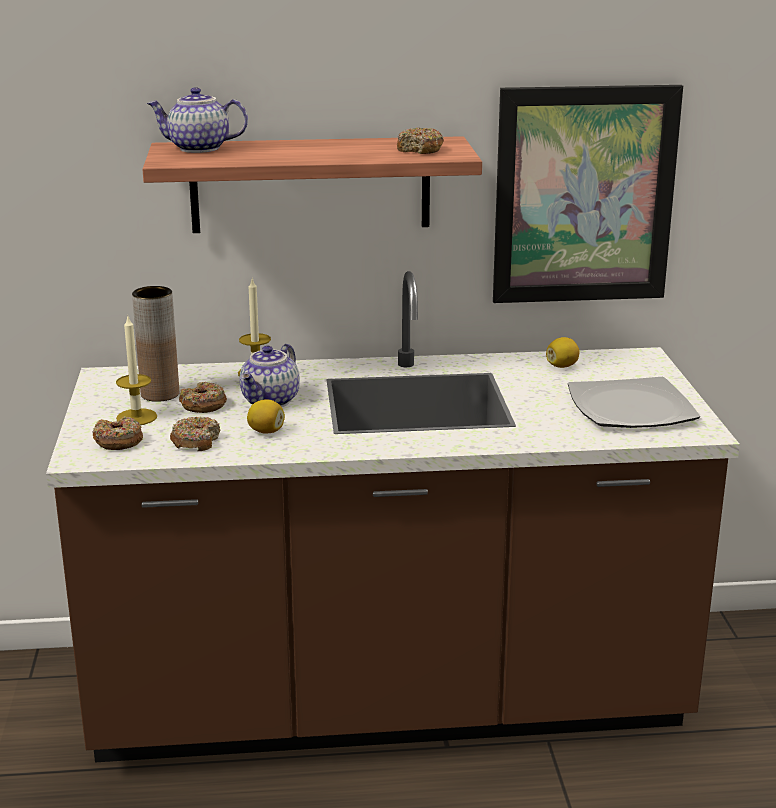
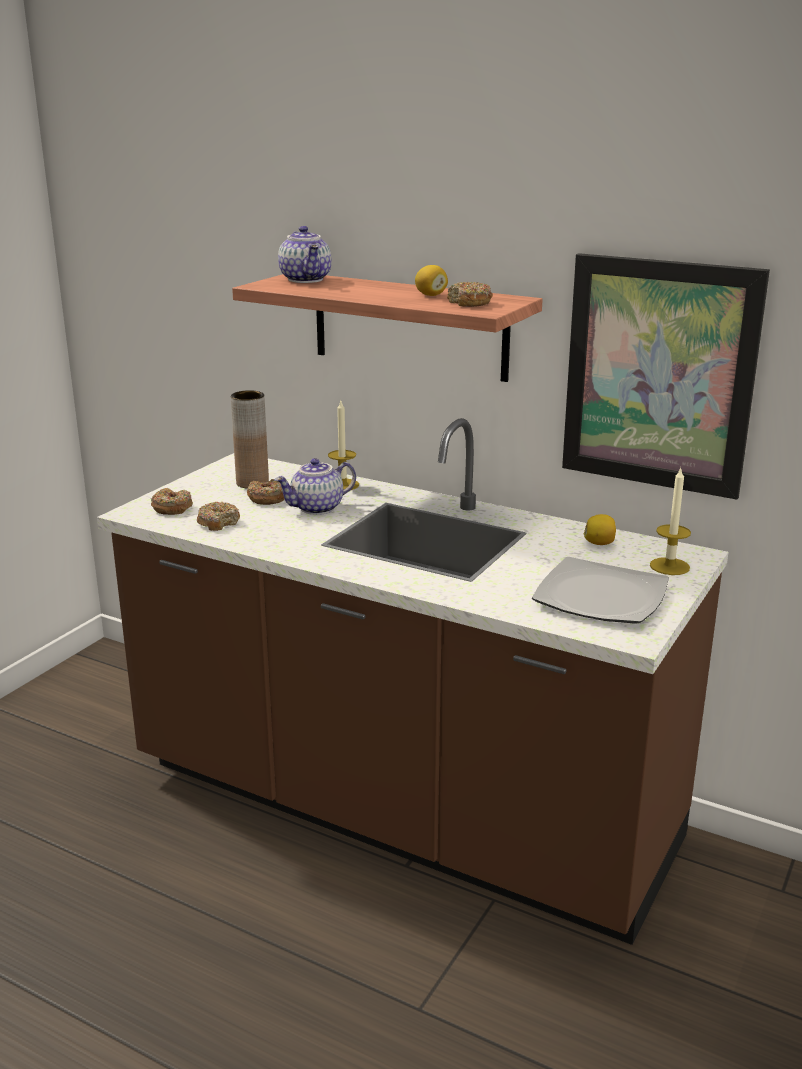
camera: 35 degrees right, 0 degrees up
(136, 417) = (211, 495): candle -> candle (669, 566)
(198, 149) = (307, 279): teapot -> teapot turned 150 degrees counterclockwise
(266, 431) = (276, 529): lemon -> lemon (430, 295)

